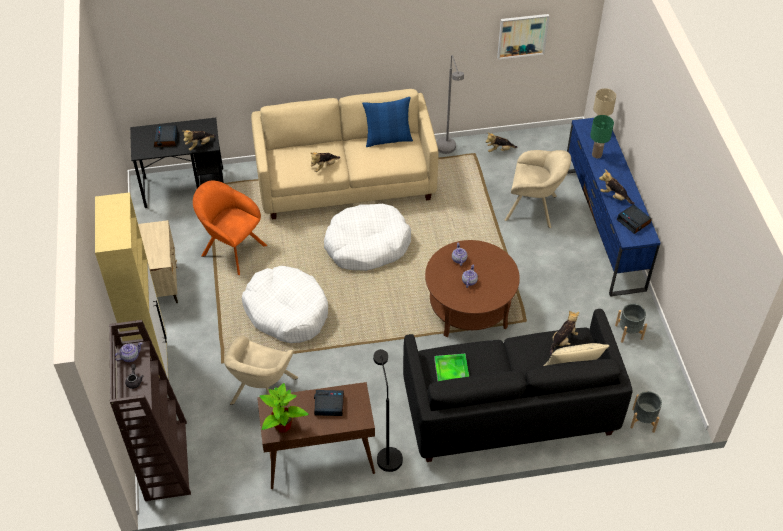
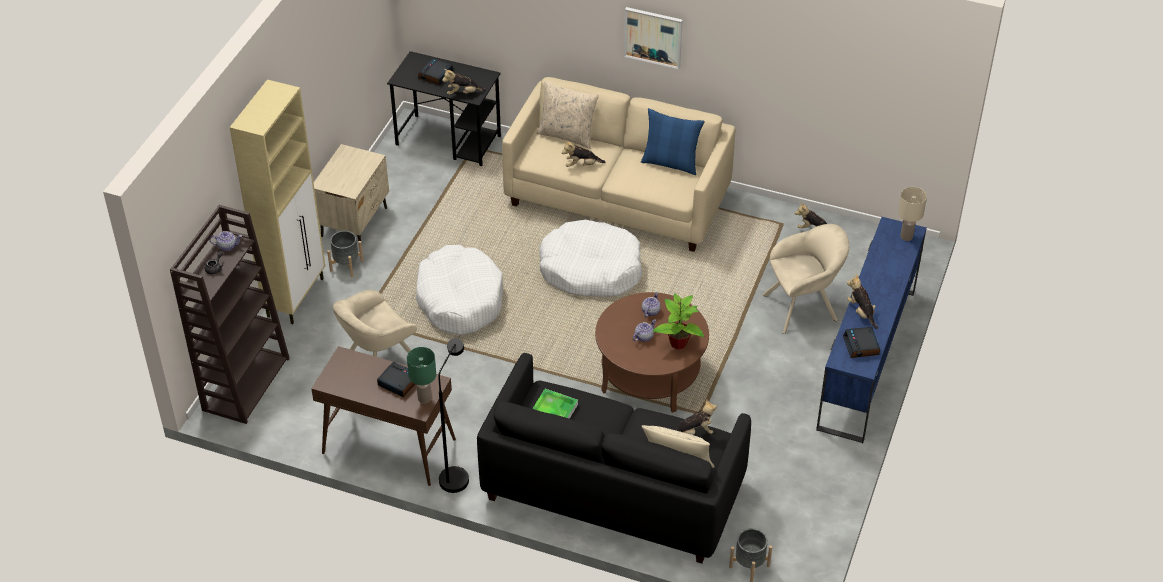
camera: 30 degrees right, 5 degrees down
(231, 249) = (450, 218): orange armchair -> none
(283, 426) = (342, 381): potted plant -> potted plant (678, 343)
(296, 147) = (567, 135): none -> beige pillow
(447, 150) = (754, 209): grey floor lamp -> none
(522, 35) = (862, 97): picture -> picture (653, 37)
(534, 208) = (804, 306): beige armchair -> beige armchair turned 60 degrees counterclockwise
(597, 154) = (879, 262): green table lamp -> green table lamp (425, 398)
(629, 332) = (807, 474): grey planter -> grey planter (346, 266)

